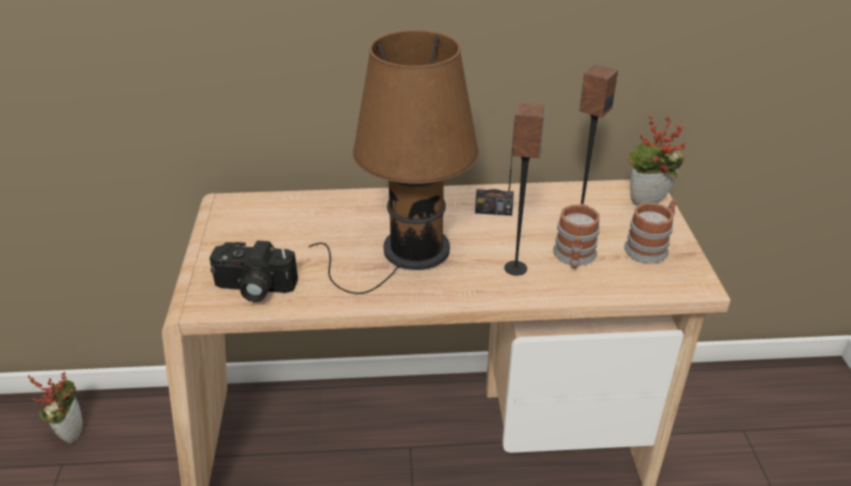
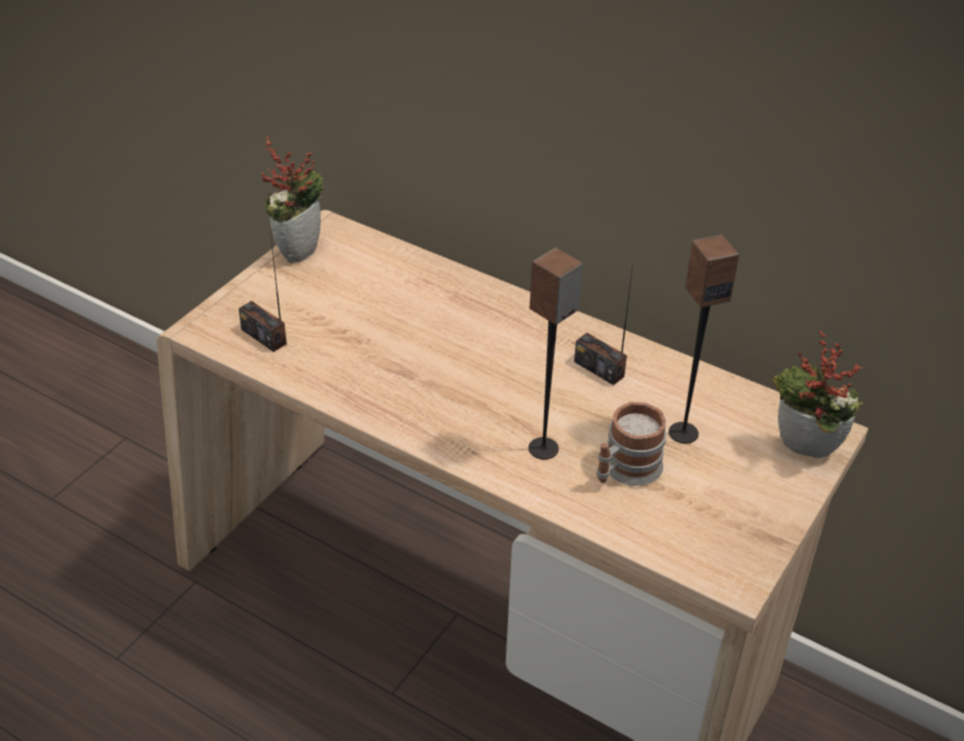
camera: 35 degrees right, 5 degrees up
(70, 431) = (155, 408): potted plant -> potted plant (298, 249)
(253, 288) = (264, 336): camera -> radio
(408, 252) = (451, 372): brown table lamp -> none
(650, 247) = (734, 506): mug -> none

